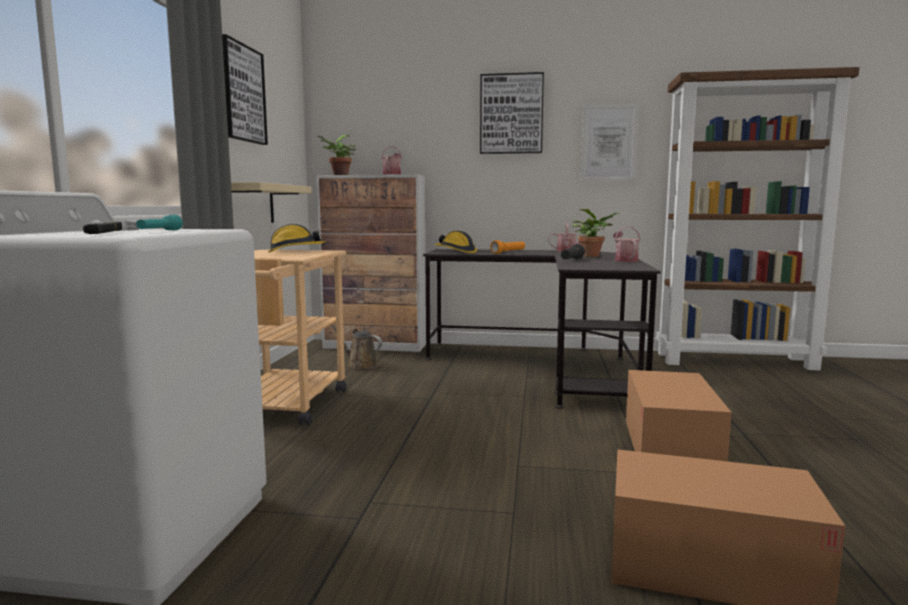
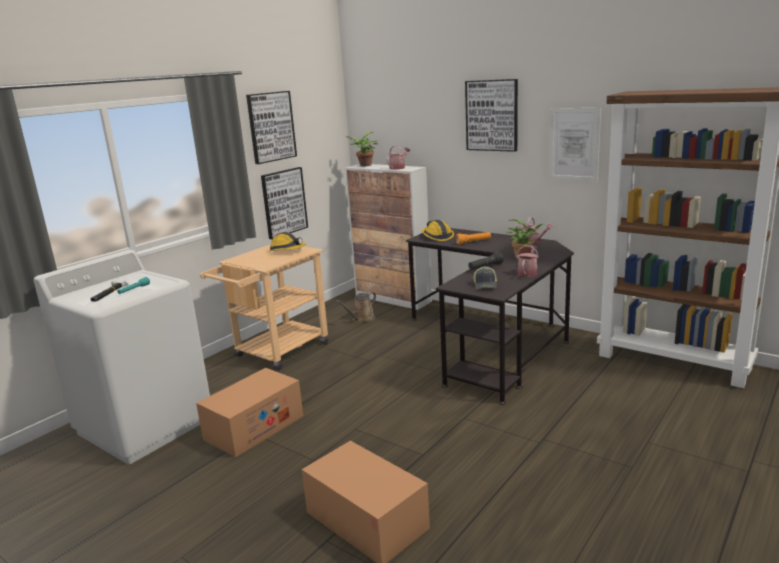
camera: 30 degrees right, 10 degrees up
(251, 204) = (284, 202): beige shelf -> picture
(360, 365) = (361, 319): brown watering can -> brown watering can turned 105 degrees counterclockwise
(609, 266) = (485, 285): none -> cap
(670, 445) = (471, 436): cardboard box -> cardboard box (254, 427)

